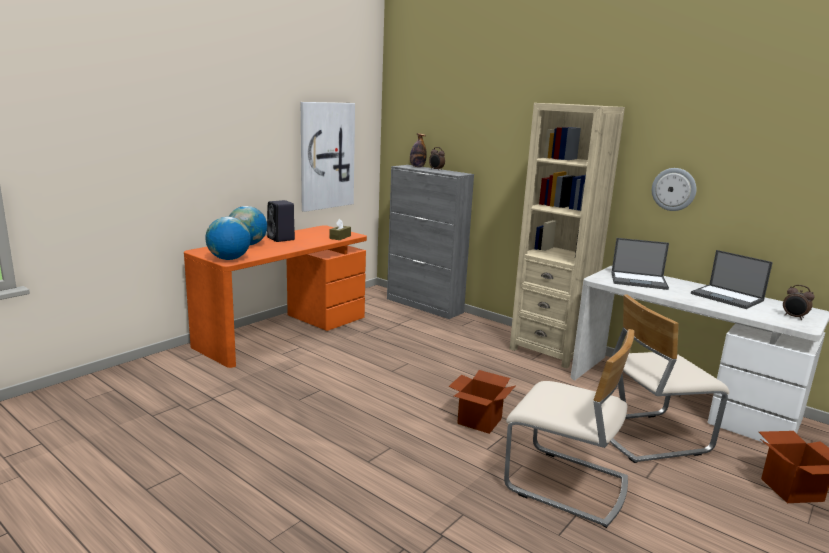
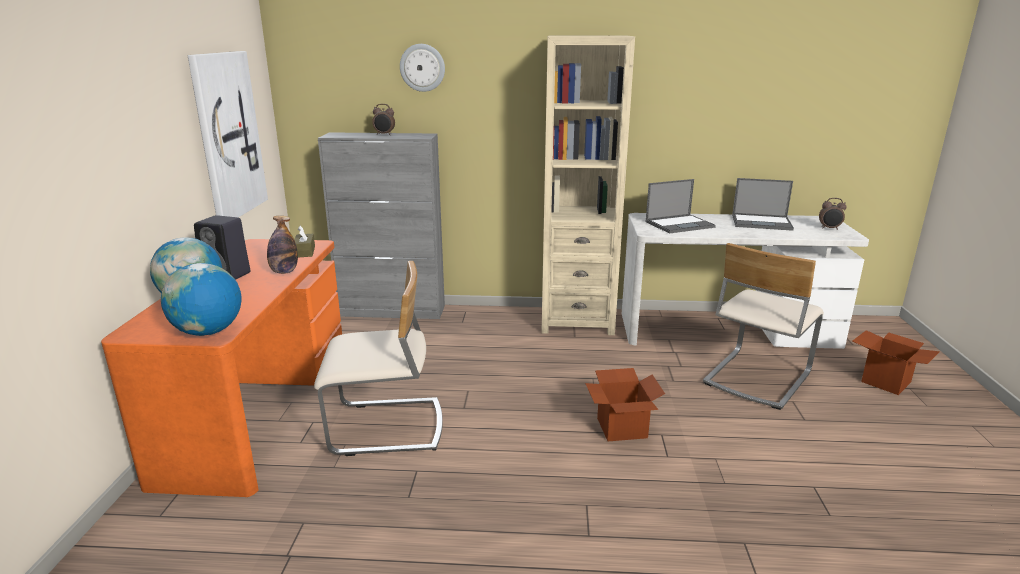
camera: 35 degrees left, 5 degrees up
(417, 167) = (351, 134): bottle -> bottle (284, 272)
(566, 485) = (769, 460): beige chair -> beige chair (386, 428)
(674, 189) = (685, 122): wall clock -> wall clock (422, 67)

